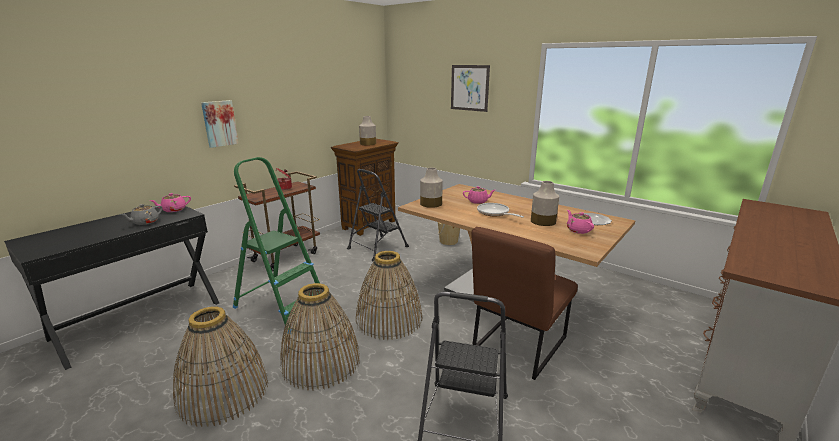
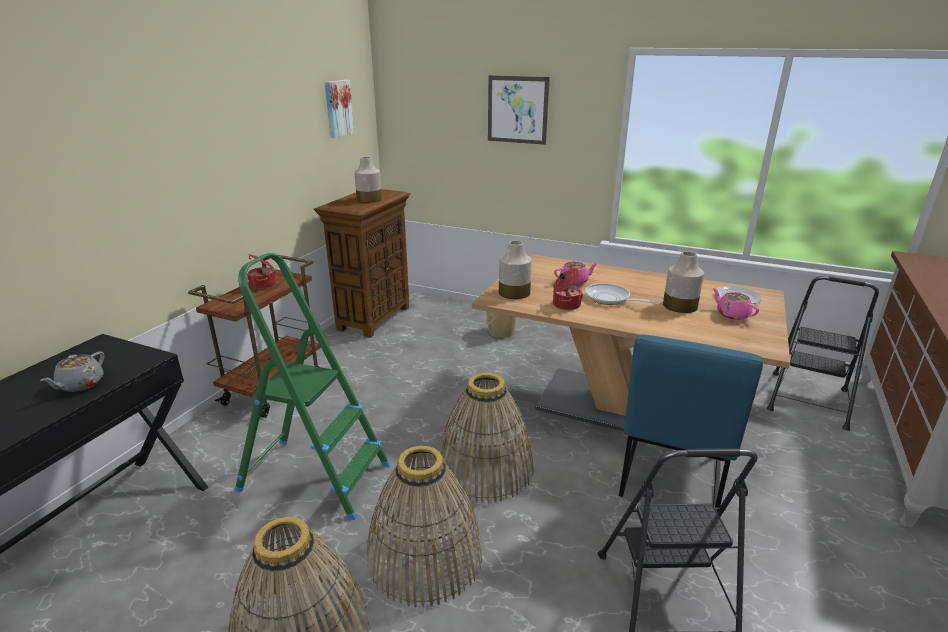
camera: 15 degrees left, 5 degrees up
(173, 210) = (114, 352): pink teapot -> none
(219, 123) = (155, 192): picture -> picture (338, 108)
(376, 248) = (405, 355): black step ladder -> black step ladder (807, 400)
(459, 213) = (565, 305): none -> cooking pot
(517, 345) = (670, 476): brown chair -> blue chair

